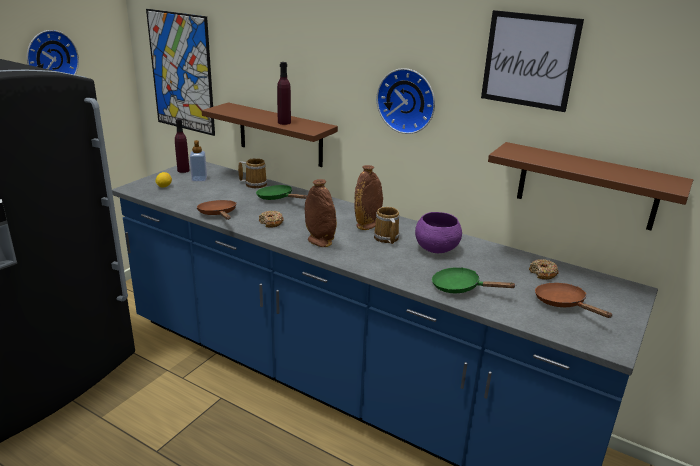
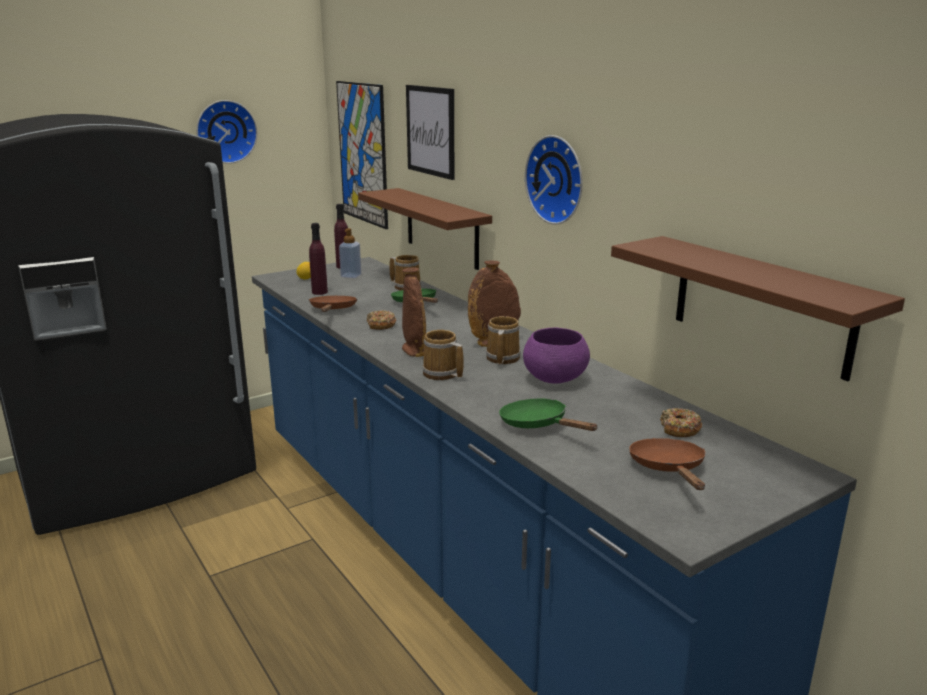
camera: 25 degrees right, 5 degrees down
(284, 122) = (431, 208): purple bottle -> purple bottle (319, 292)
(358, 259) = (441, 374): none -> mug
(529, 60) = (686, 116): picture -> picture (430, 131)

